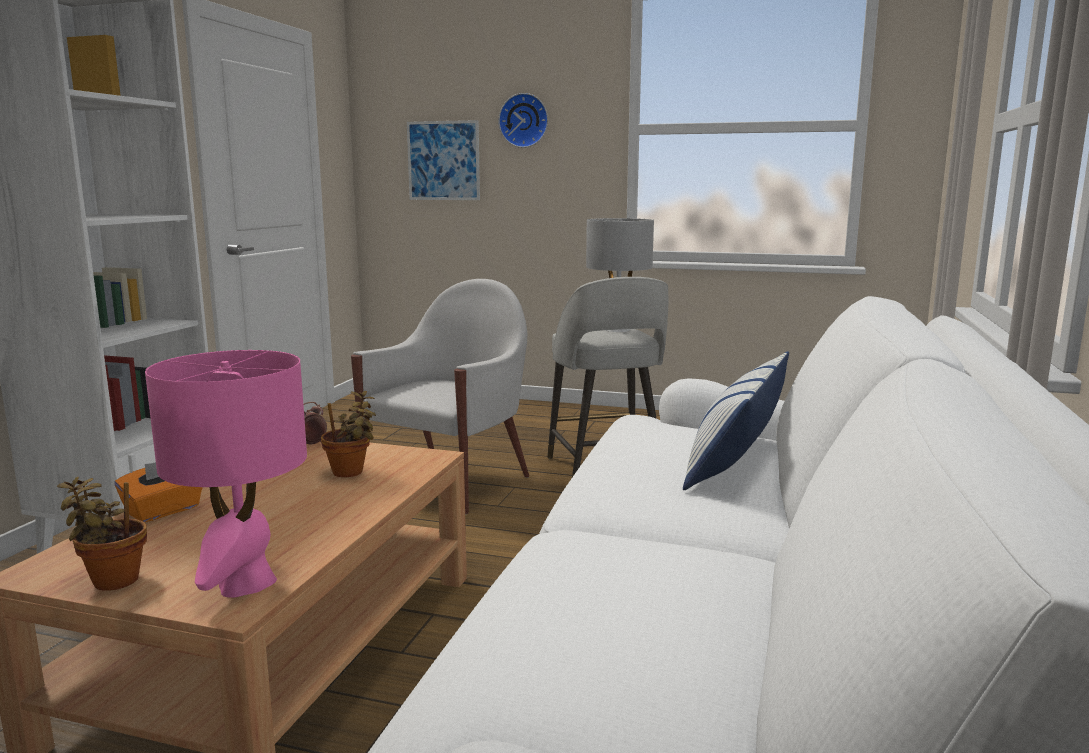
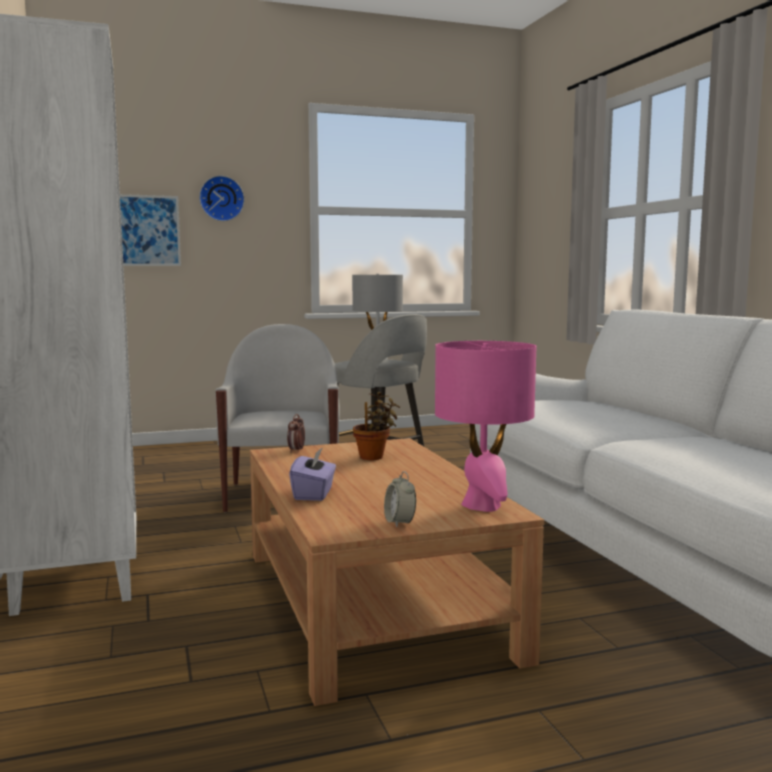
camera: 35 degrees left, 5 degrees down
(112, 580) = (399, 522): potted plant -> alarm clock
(164, 511) = (314, 494): orange tissue box -> purple tissue box
(735, 458) = (601, 407): pillow -> none

